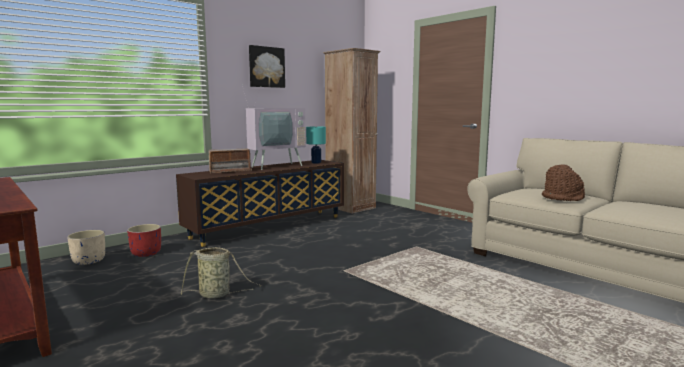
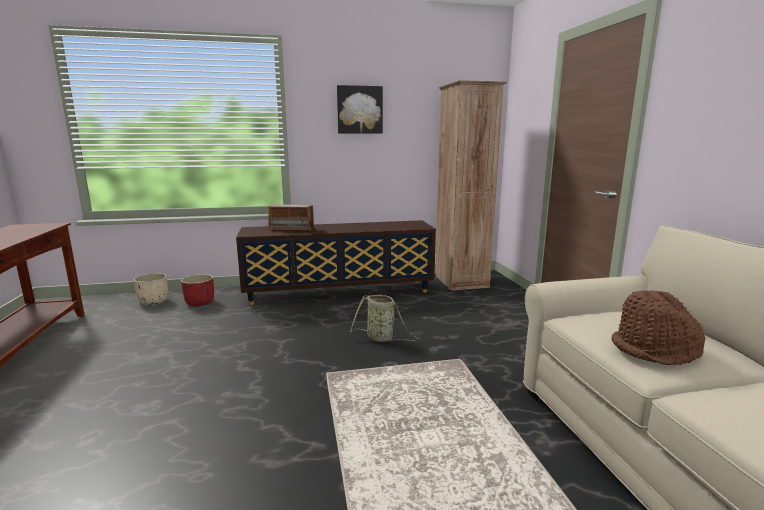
camera: 30 degrees right, 5 degrees up
(217, 294) = (177, 369): basket -> basket (382, 338)
(275, 166) = (351, 225): television -> none
(316, 163) = (404, 225): turquoise table lamp -> none

